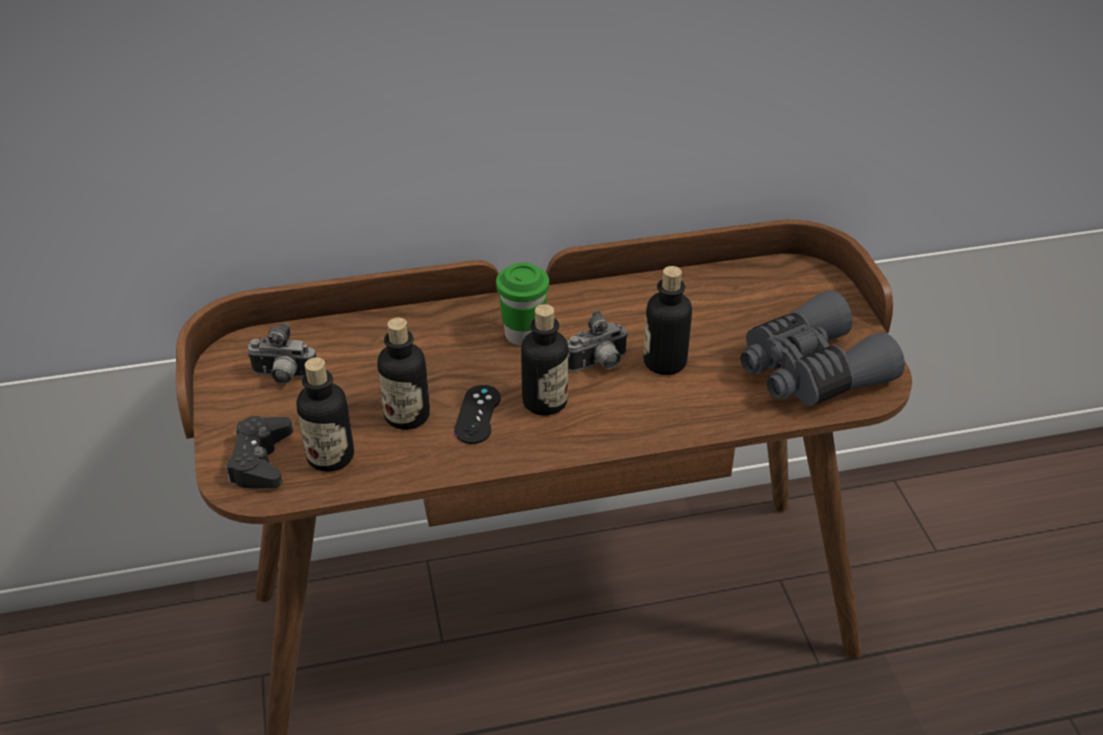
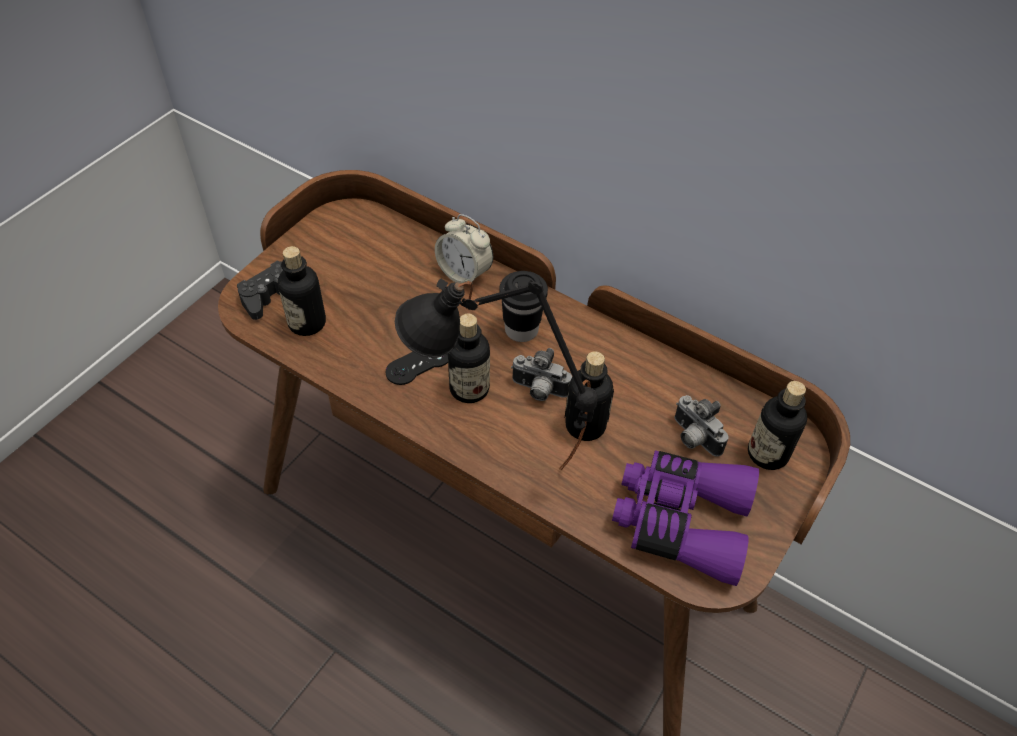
camera: 45 degrees right, 10 degrees up
(284, 377) = (350, 250): camera -> camera (693, 438)
(407, 415) = (380, 330): bottle -> bottle (767, 454)
(416, 327) = (464, 273): none -> alarm clock
(523, 334) = (521, 330): green cup -> black cup
(646, 438) = (495, 469): none -> black table lamp
(809, 371) = (680, 521): grey binoculars -> purple binoculars

